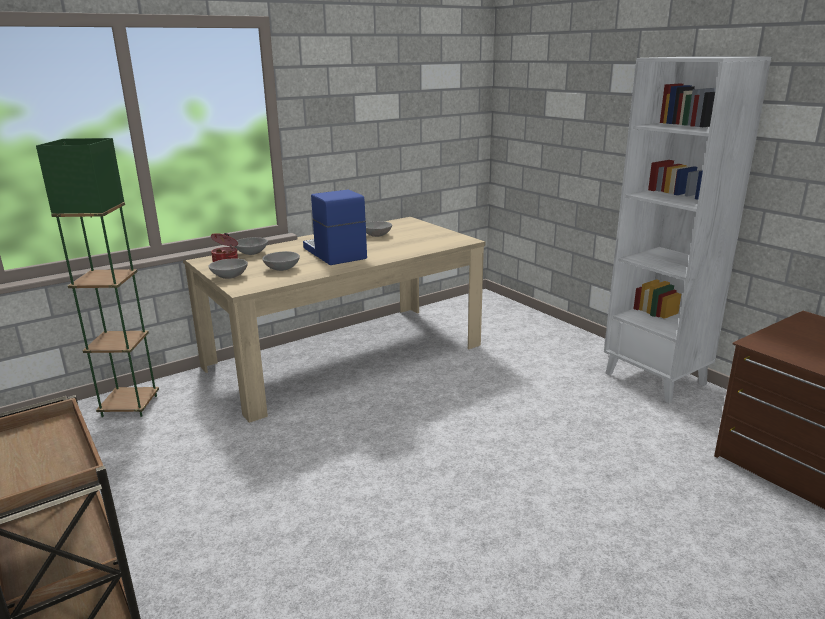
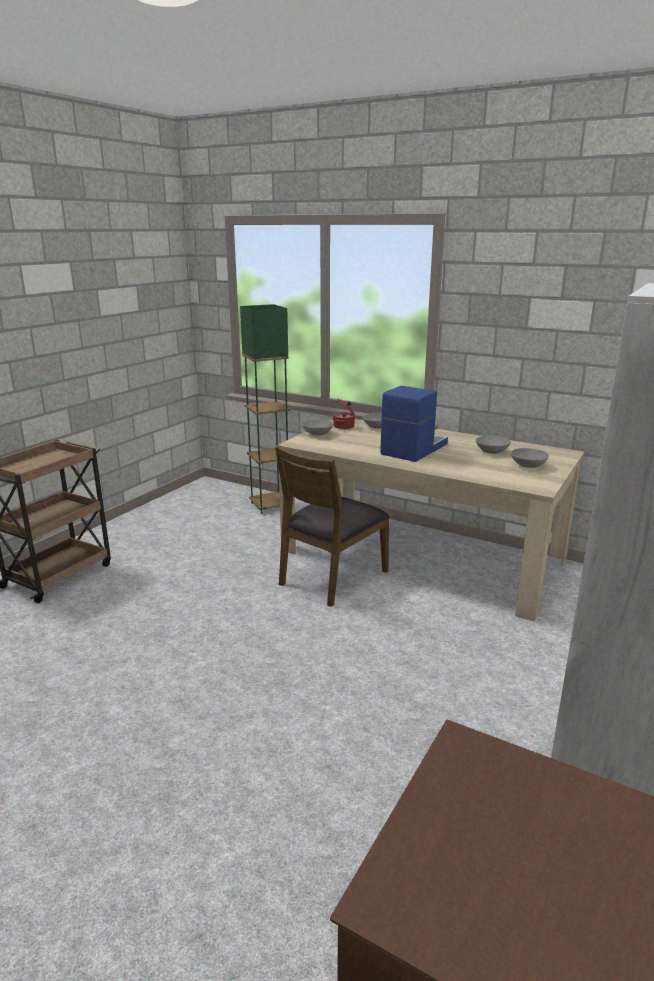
camera: 65 degrees right, 0 degrees up
(282, 268) = (352, 443): grey bowl -> grey bowl (528, 465)
(336, 407) = (332, 577): none -> brown chair

